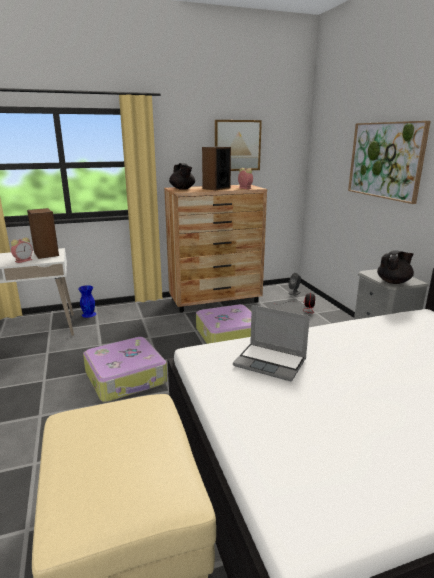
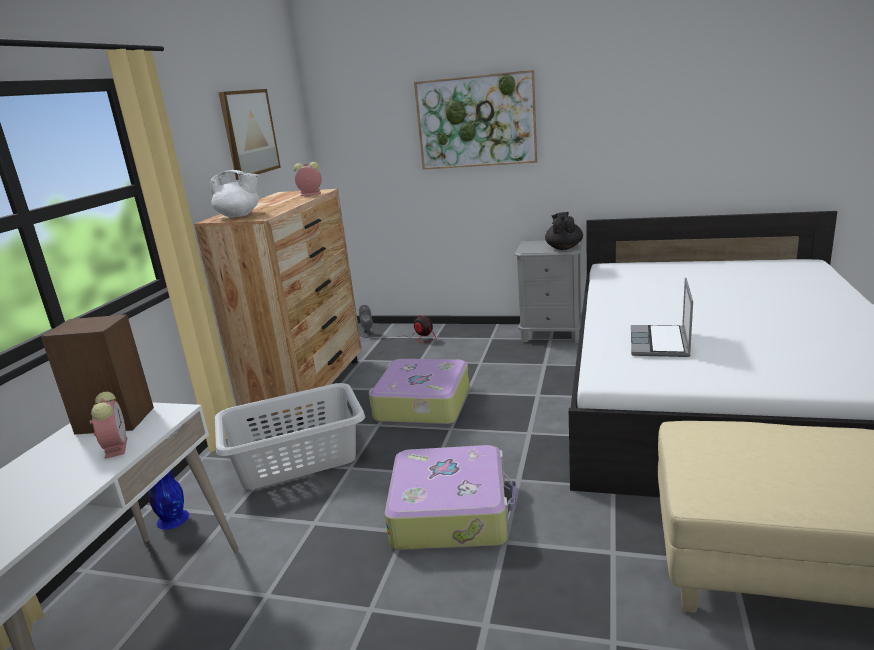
camera: 55 degrees left, 0 degrees up
(148, 322) = (296, 458): none -> grey laundry basket
(182, 189) = (239, 216): black teapot -> white teapot
(216, 188) = (278, 203): speaker -> none
(271, 362) = (660, 343): laptop -> laptop turned 135 degrees clockwise

